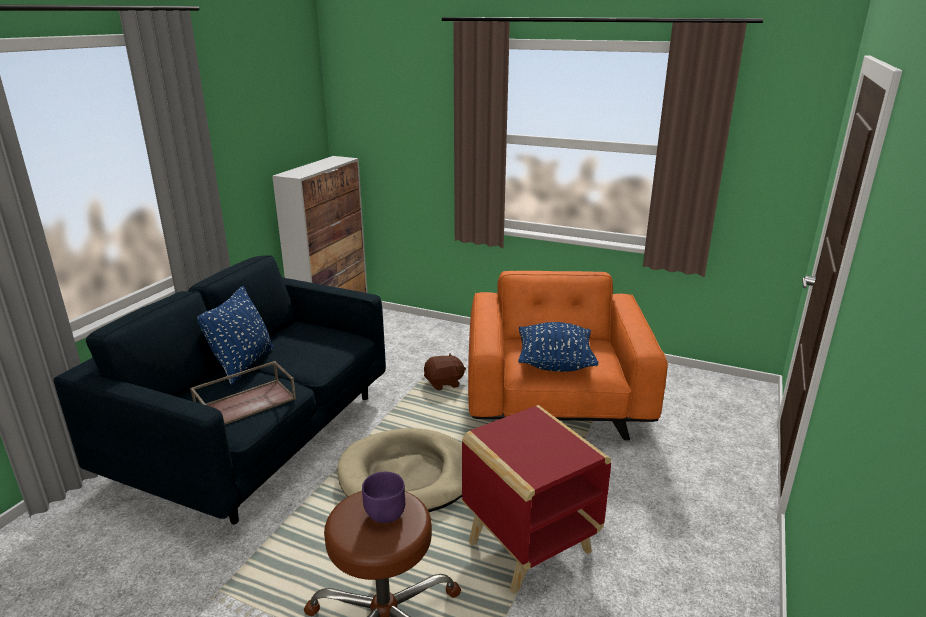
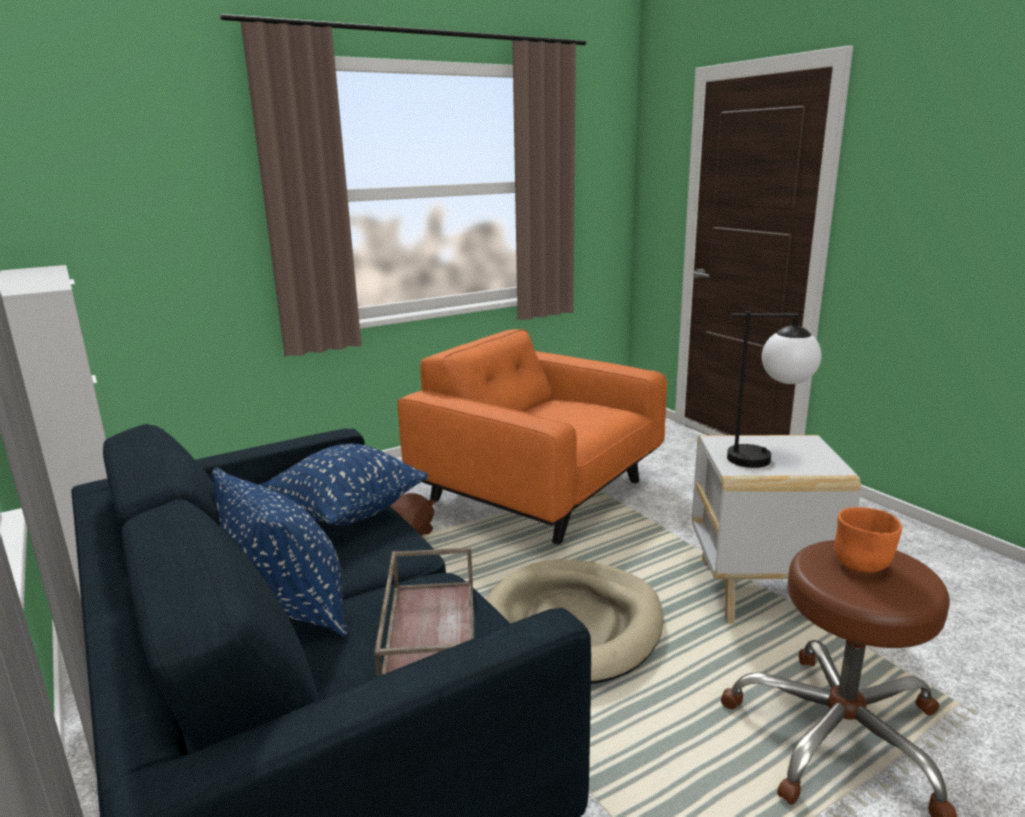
camera: 55 degrees left, 5 degrees down
(385, 516) = (863, 566): purple bowl -> orange bowl
(520, 442) = (766, 459): none -> table lamp
(530, 546) = (757, 588): red side table -> white side table
(555, 363) = (578, 425): blue pillow -> blue pillow (347, 512)

